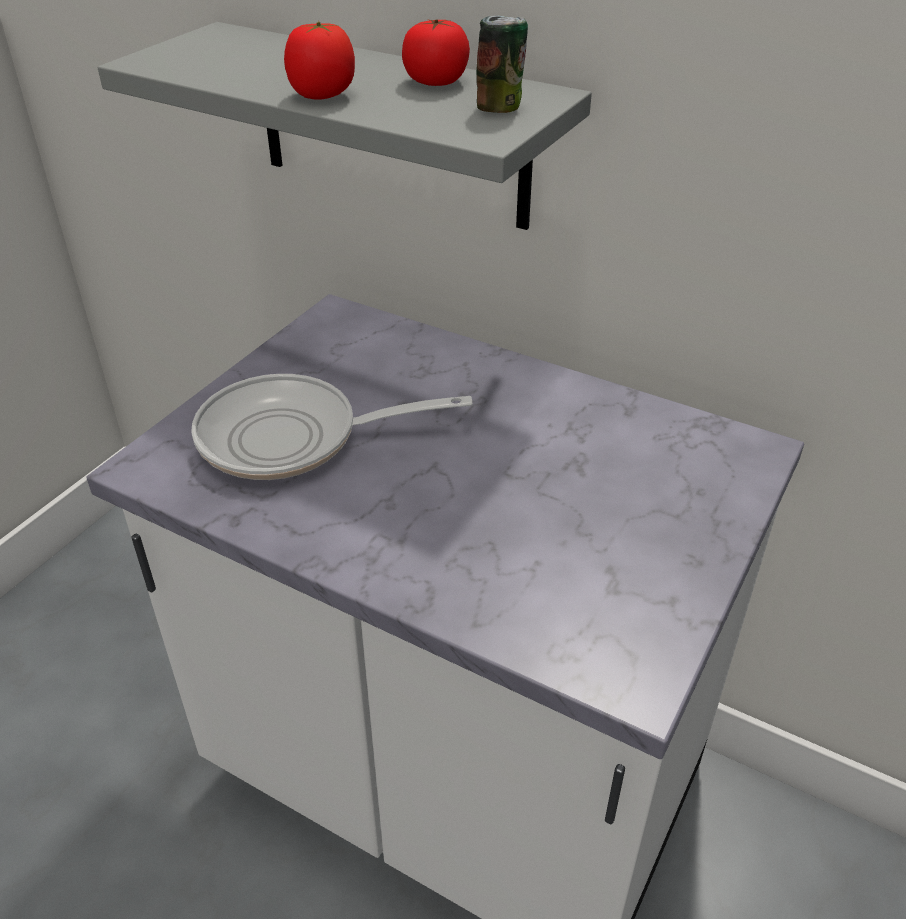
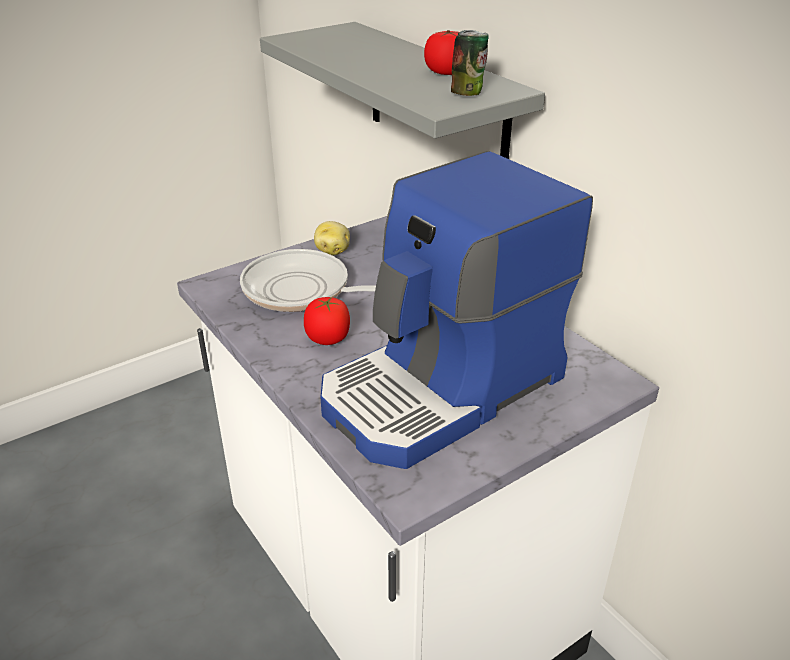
camera: 25 degrees right, 5 degrees down
(288, 367) = (333, 251): none -> potato
(322, 95) = (366, 70): tomato -> tomato (328, 339)
(577, 525) = (444, 390): none -> coffee machine

